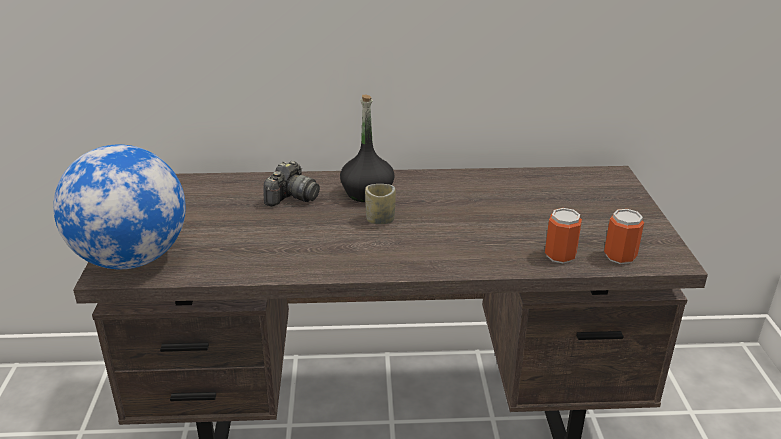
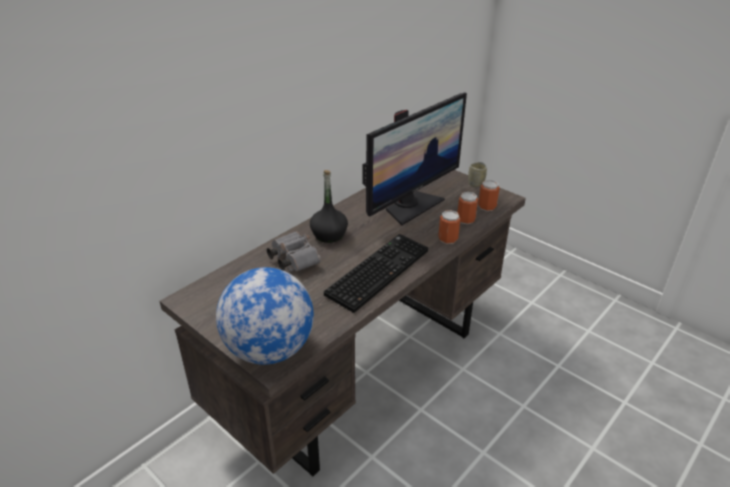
camera: 45 degrees left, 5 degrees up
(292, 197) = (292, 260): camera -> grey binoculars
(351, 251) = (377, 271): none -> keyboard
(380, 220) = (362, 246): cup -> cup (476, 183)
(494, 263) = (448, 239): none -> can
(513, 208) = (410, 206): none -> monitor

